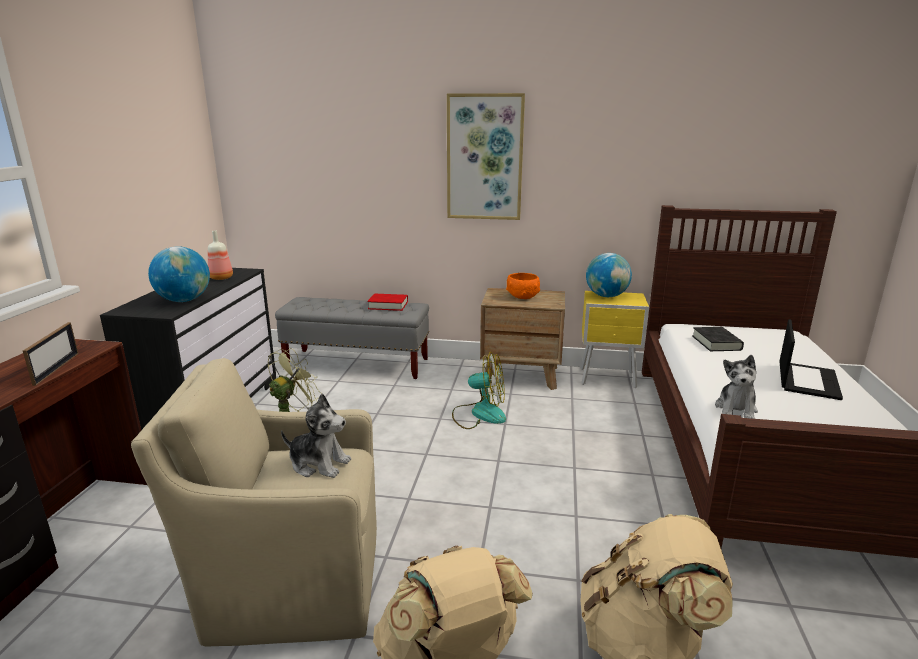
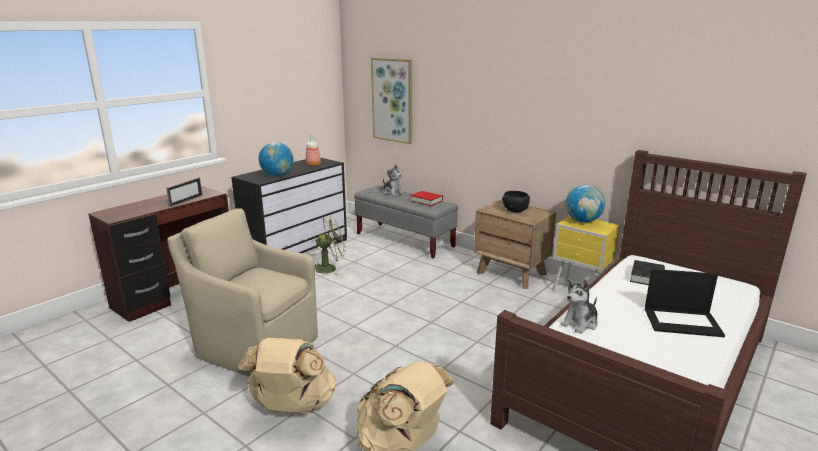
camera: 30 degrees right, 0 degrees up
(319, 464) = (270, 278): plush toy -> plush toy (392, 192)
(479, 414) = (451, 291): fan -> none
(484, 158) = (503, 97): picture -> picture (392, 100)
(522, 297) = (515, 210): orange bowl -> black bowl
(807, 380) = (683, 321): laptop -> laptop turned 45 degrees clockwise

